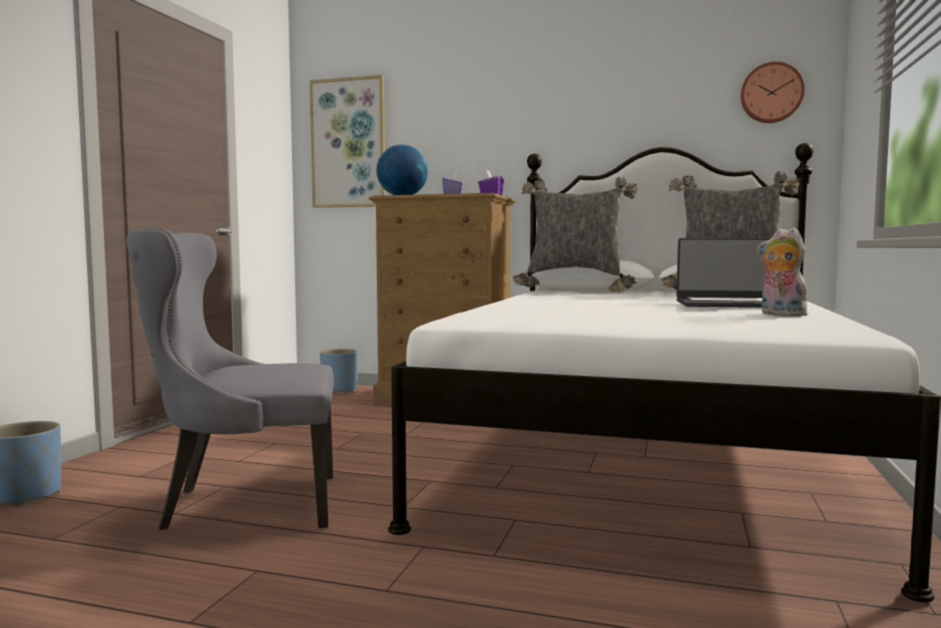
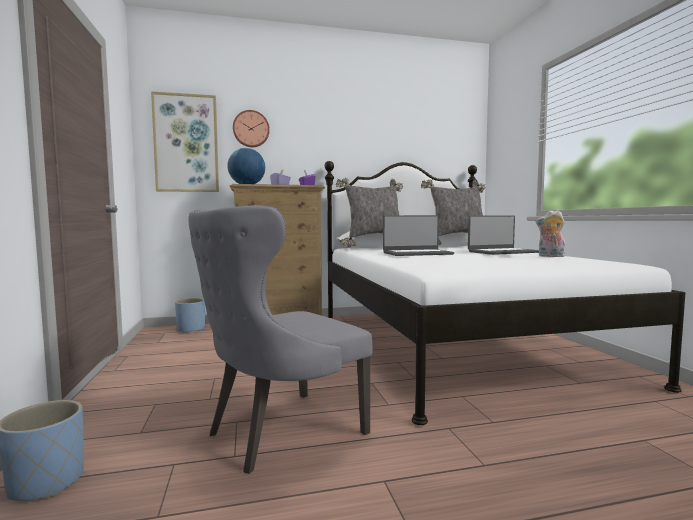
camera: 30 degrees left, 0 degrees up
(573, 299) = (417, 253): none -> laptop
(771, 93) = (454, 137): wall clock -> wall clock (251, 129)

